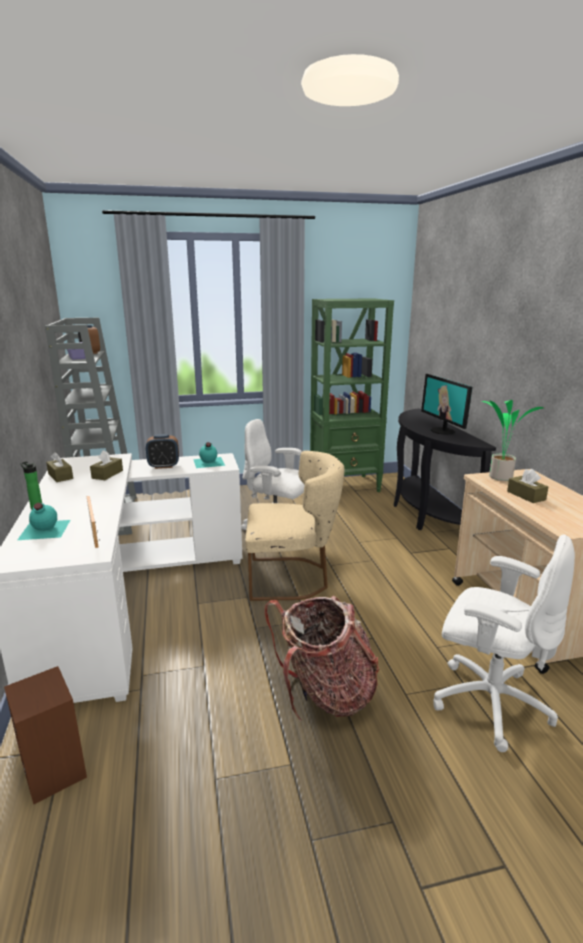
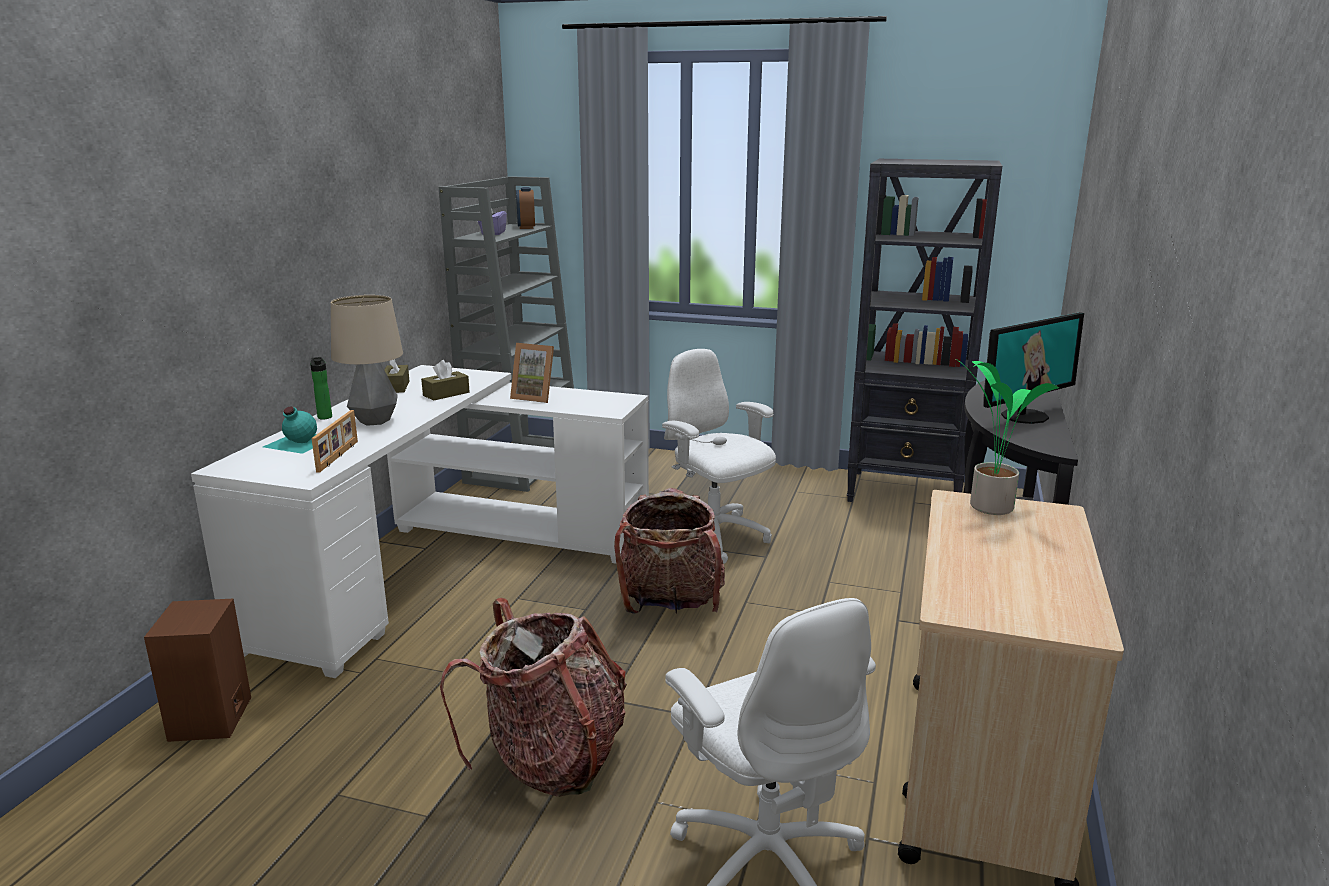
camera: 30 degrees right, 0 degrees up
(82, 502) = (375, 421): none -> table lamp
(163, 466) = (535, 397): alarm clock -> picture frame
(208, 462) = (596, 402): turquoise bottle -> none
(292, 578) = (671, 603): beige chair -> backpack
(345, 486) = (905, 492): green bookcase -> black bookcase
(443, 431) = (1023, 416): monitor -> monitor turned 135 degrees counterclockwise
(526, 495) = (983, 544): brown tissue box -> none

